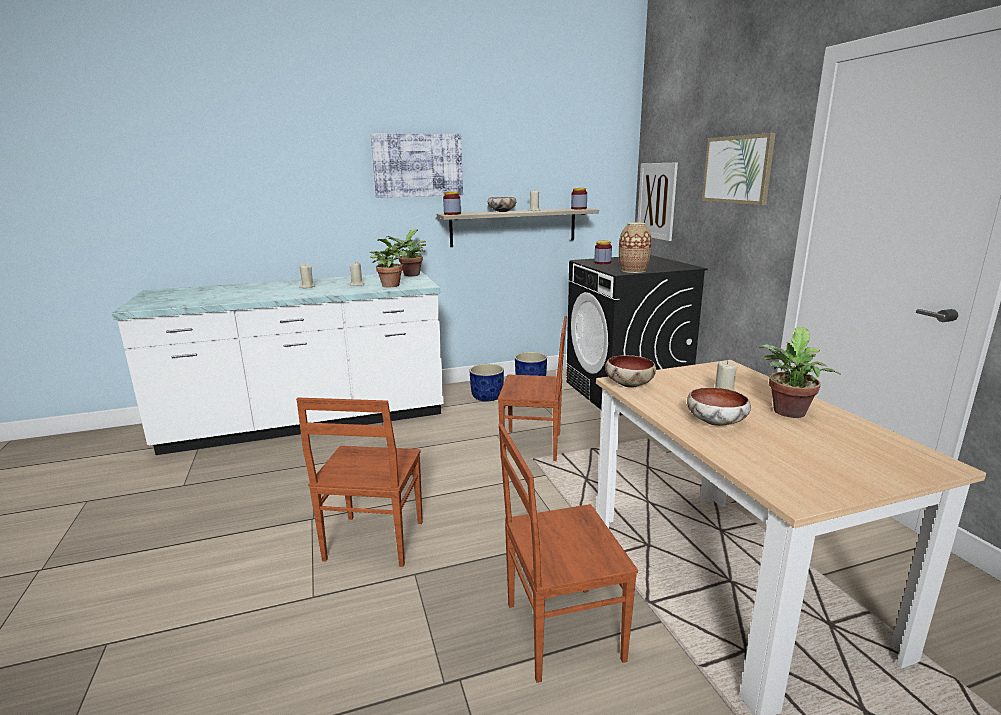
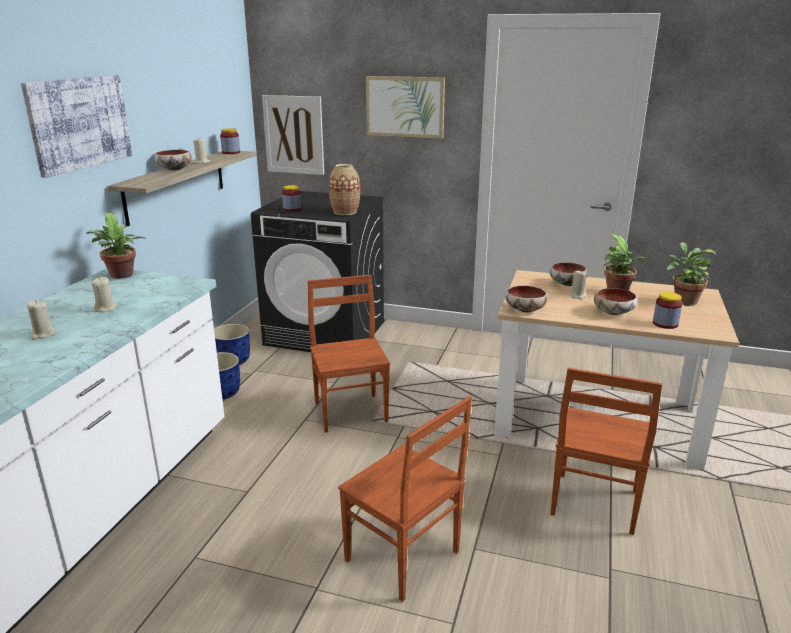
camera: 55 degrees left, 5 degrees up
(392, 285) = (154, 294): potted plant -> potted plant (683, 301)
(452, 214) = (139, 183): jar -> jar (665, 324)
(532, 446) = (351, 412): brown chair -> brown chair turned 60 degrees counterclockwise
(745, 385) = (567, 284): none -> bowl

